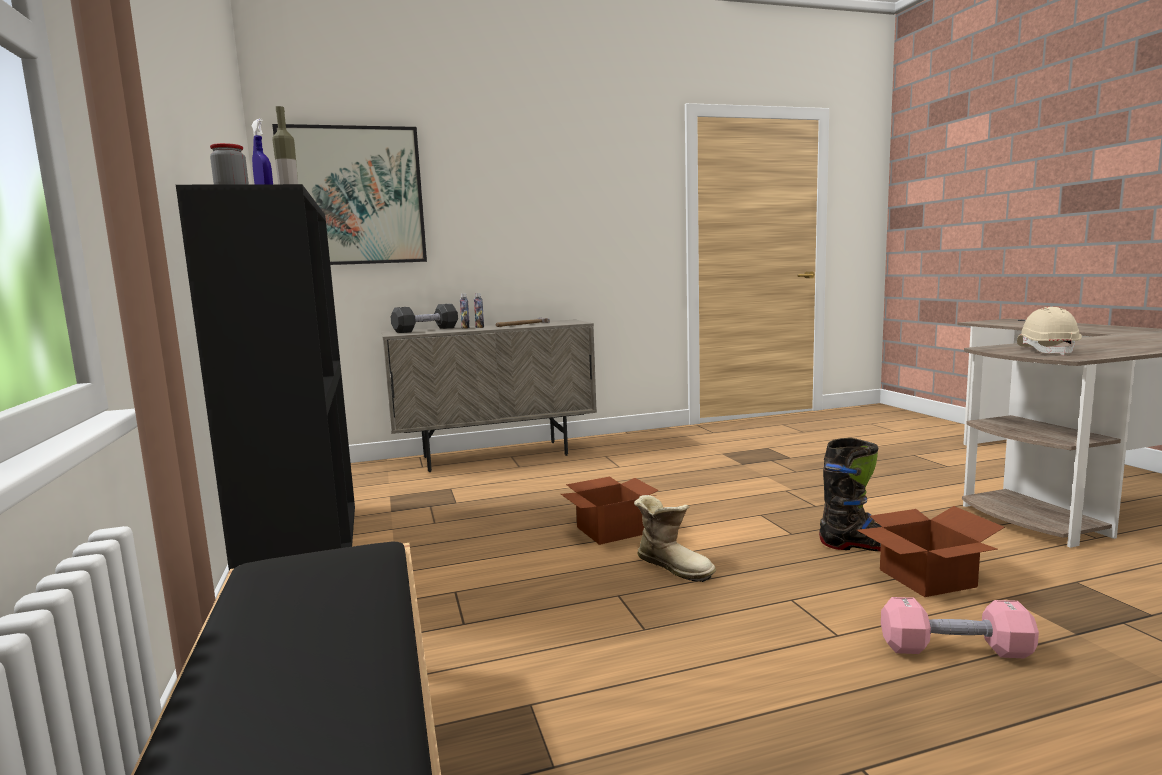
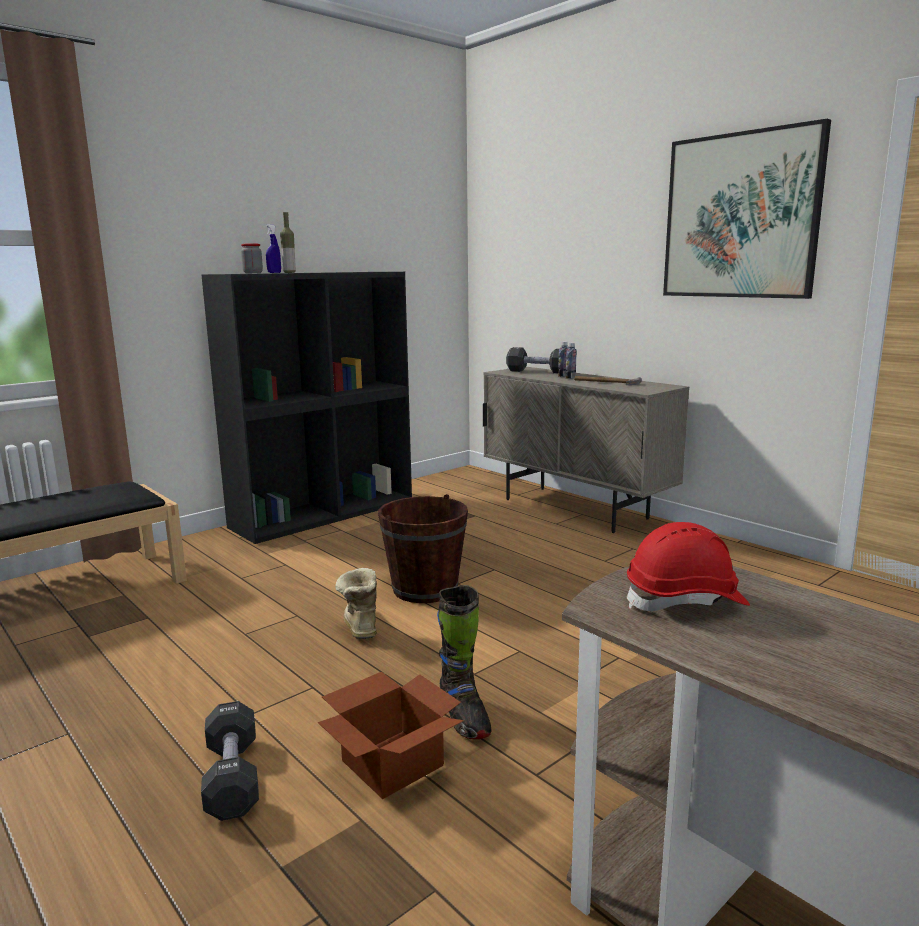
camera: 65 degrees right, 5 degrees up
(353, 196) = (521, 242): picture -> picture (740, 216)
(610, 530) = (425, 589): cardboard box -> brown bucket
(674, 566) = (359, 627): boot -> boot turned 150 degrees clockwise
(955, 650) = (232, 777): pink dumbbell -> black dumbbell
(1047, 351) = (686, 601): beige hard hat -> red hard hat

